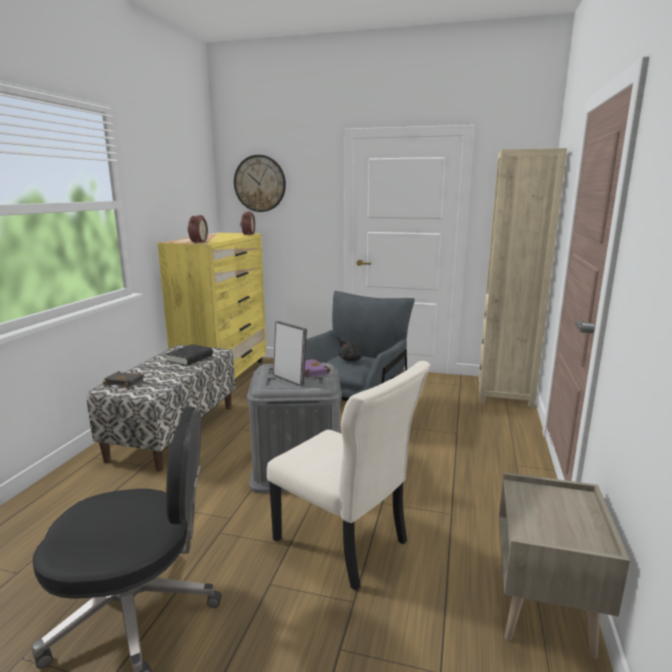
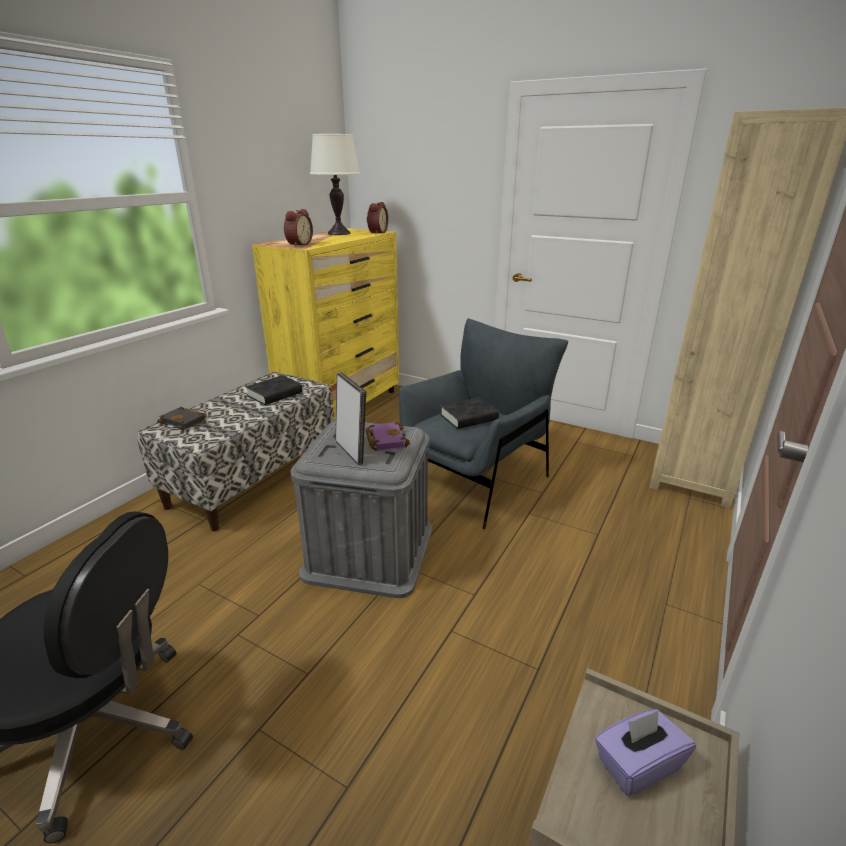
camera: 15 degrees right, 10 degrees up
(217, 235) = (339, 233): none -> white table lamp
(260, 183) = (398, 163): wall clock -> none
(344, 543) = (375, 686): beige chair -> none
(351, 360) = (469, 418): black plush toy -> black book
(551, 509) = (637, 764): none -> purple tissue box

